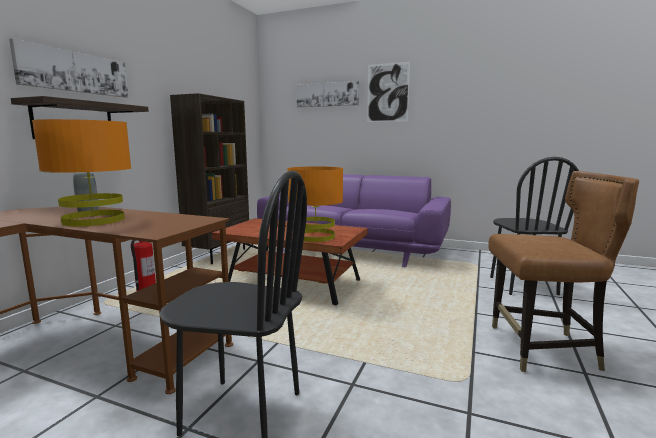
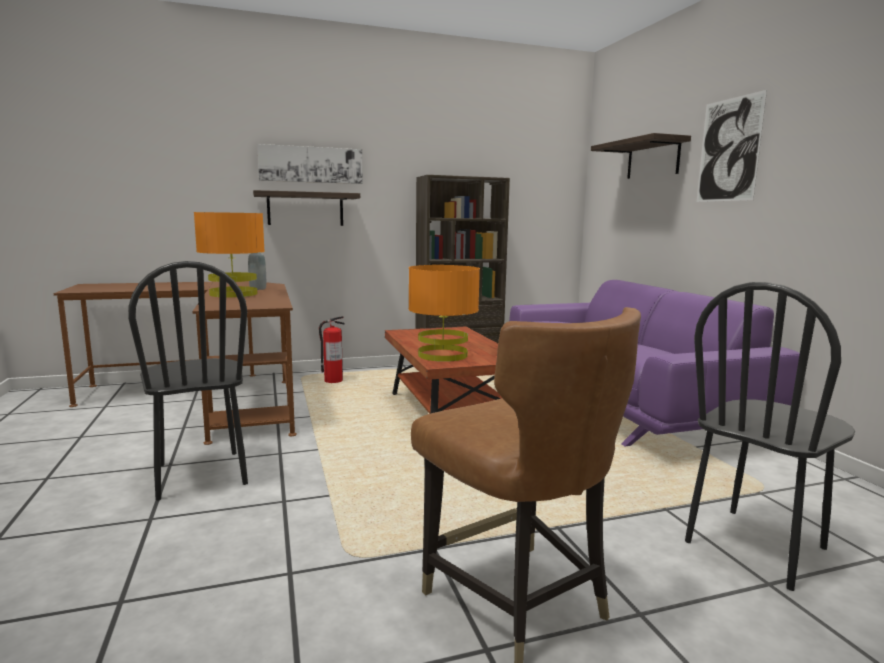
camera: 50 degrees right, 0 degrees up
(327, 94) = (653, 159): picture -> shelf

